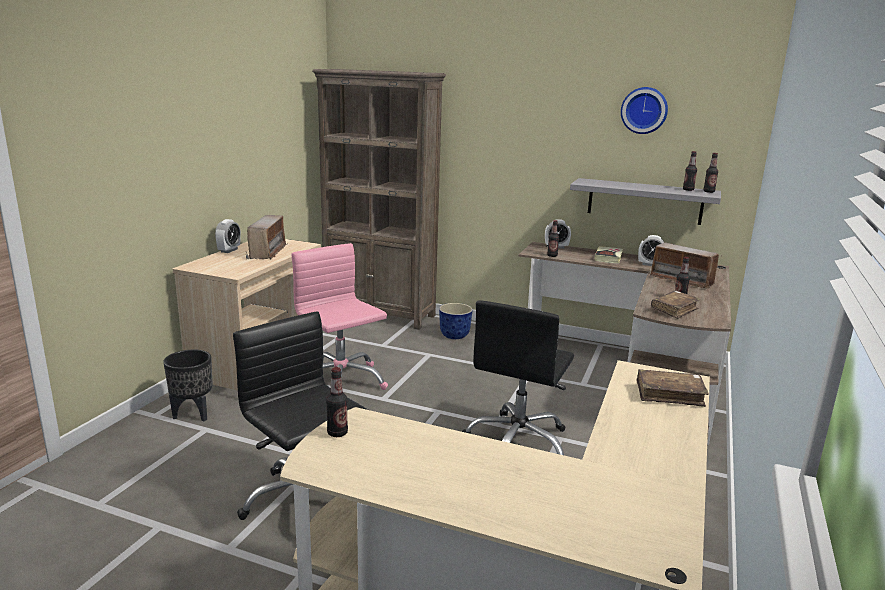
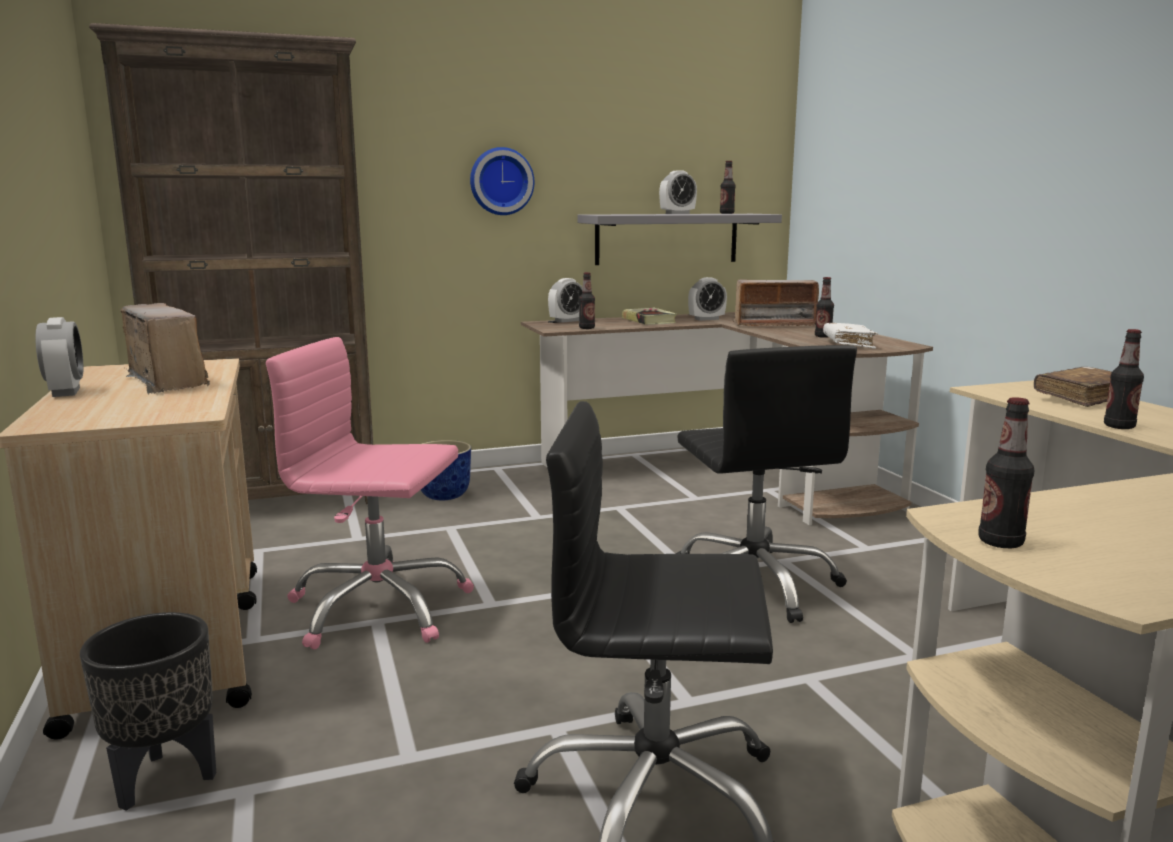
camera: 40 degrees left, 5 degrees down
(644, 110) = (654, 110): wall clock -> wall clock (501, 181)
(647, 186) = (677, 213): none -> alarm clock
(674, 310) = (848, 344): brown book -> white book
(708, 191) = (750, 213): bottle -> bottle (1119, 426)

